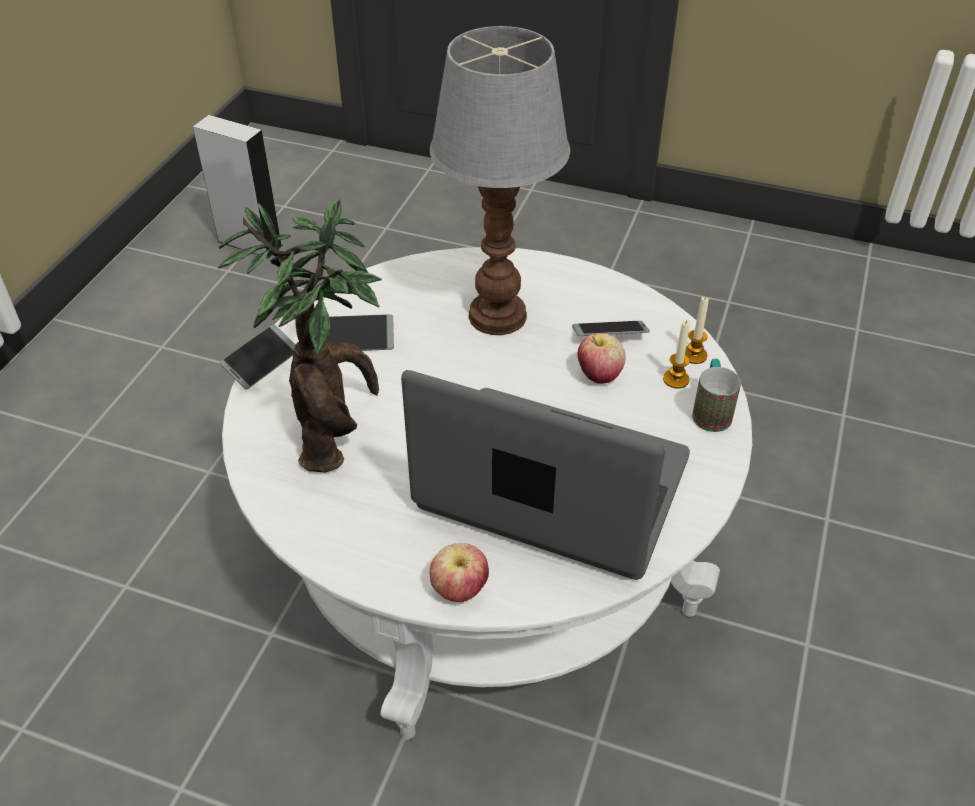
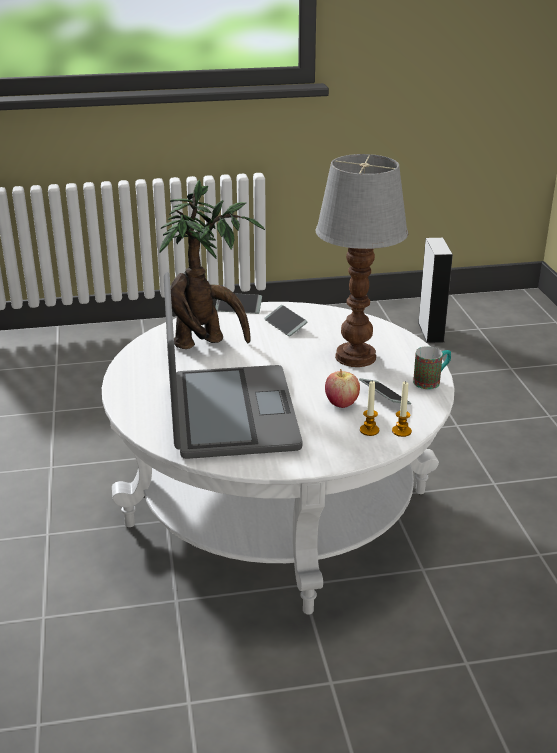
camera: 60 degrees right, 15 degrees down
(459, 590) = (131, 408): apple -> none
(711, 411) = (353, 450): mug -> mug (431, 381)

